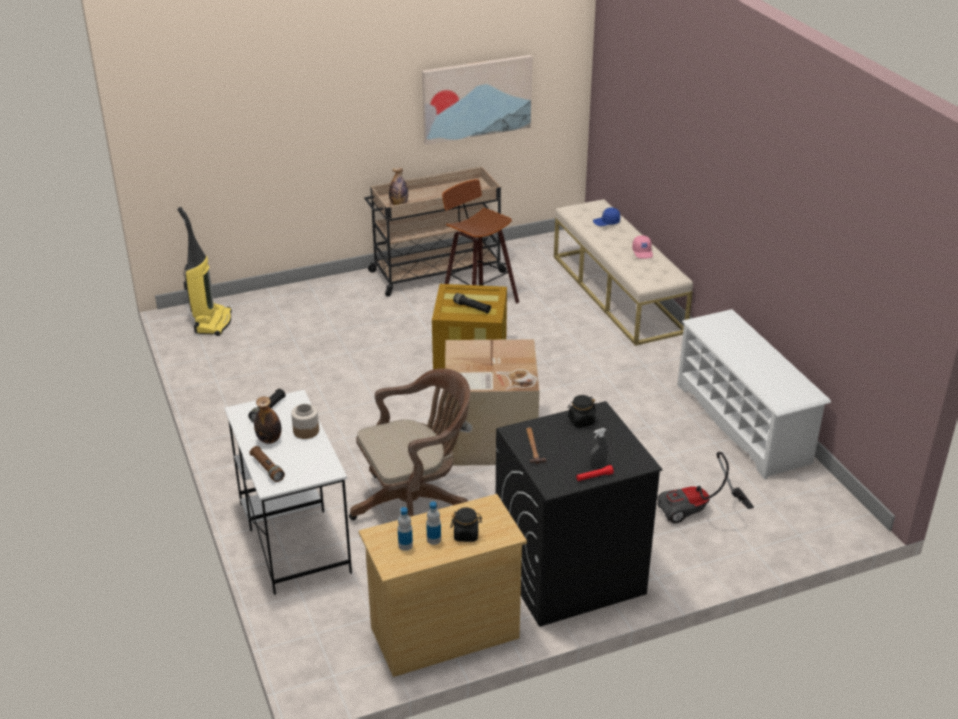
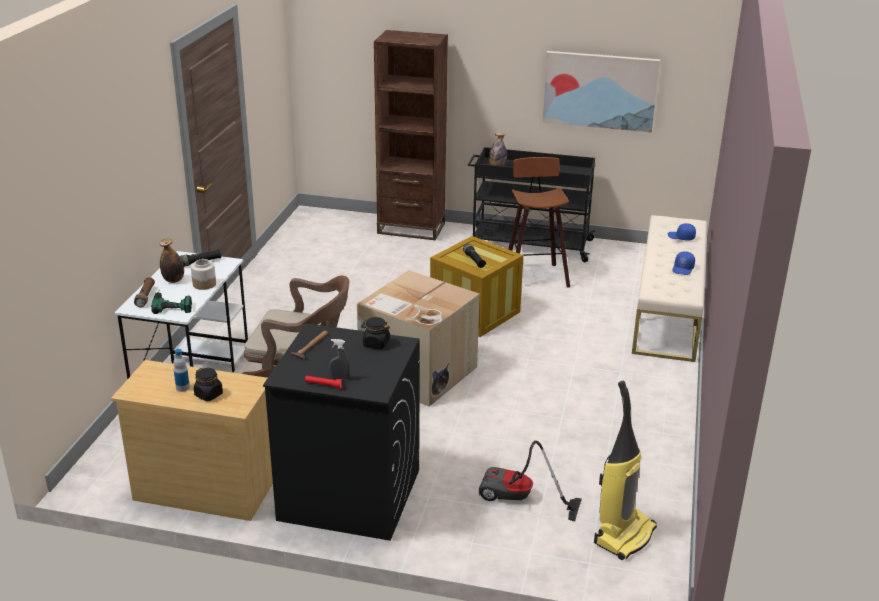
camera: 35 degrees right, 5 degrees down
(212, 322) = (322, 224): vacuum cleaner -> vacuum cleaner (623, 535)
(303, 463) = (172, 303): none -> power drill
(308, 294) = (411, 228): none -> brown bookcase
(405, 545) = (159, 382): bottle -> none
(435, 272) = (528, 244): beige cart -> black cart
(643, 252) = (683, 269): pink cap -> blue cap
(743, 423) = (655, 451): white shoe rack -> none

